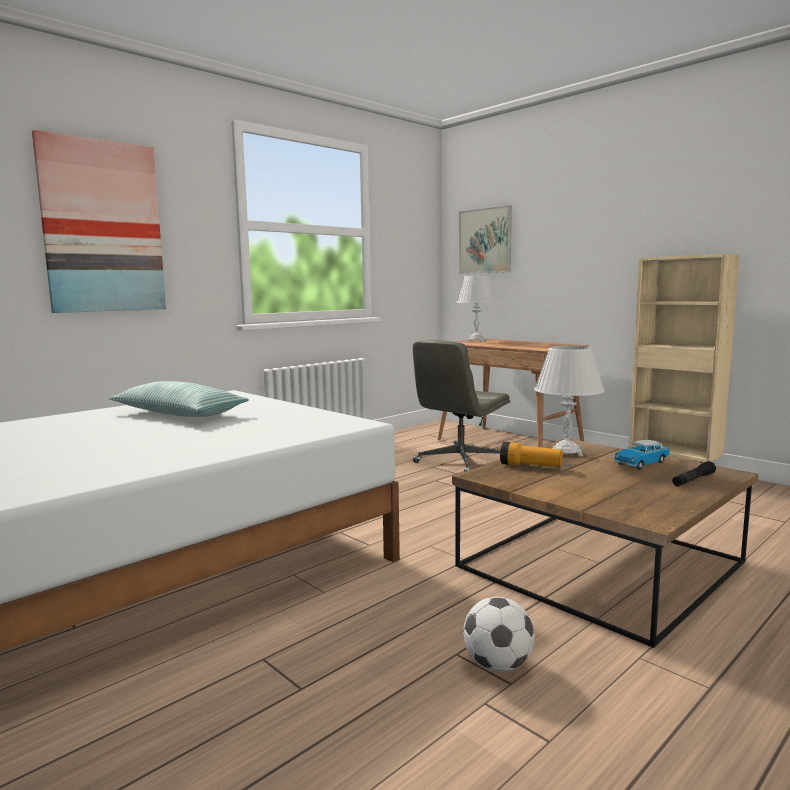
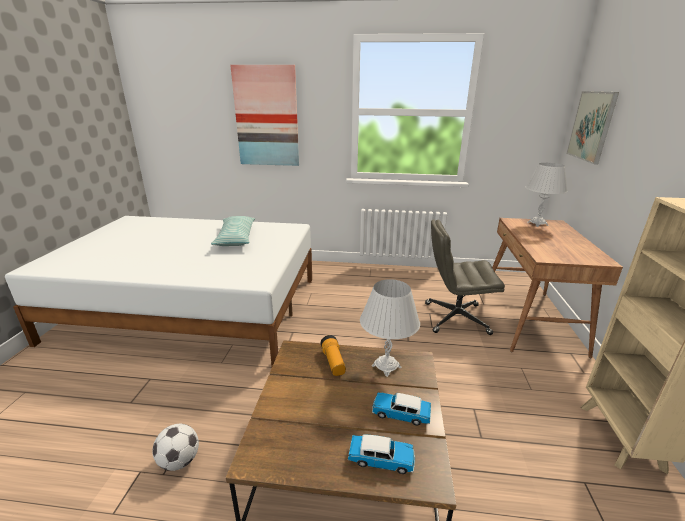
camera: 50 degrees right, 15 degrees up
(693, 480) = (381, 459): black flashlight -> toy car

